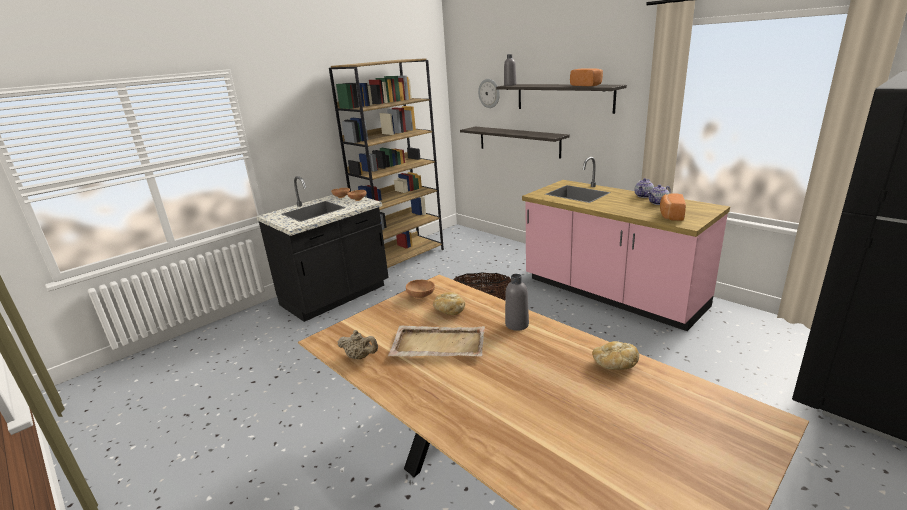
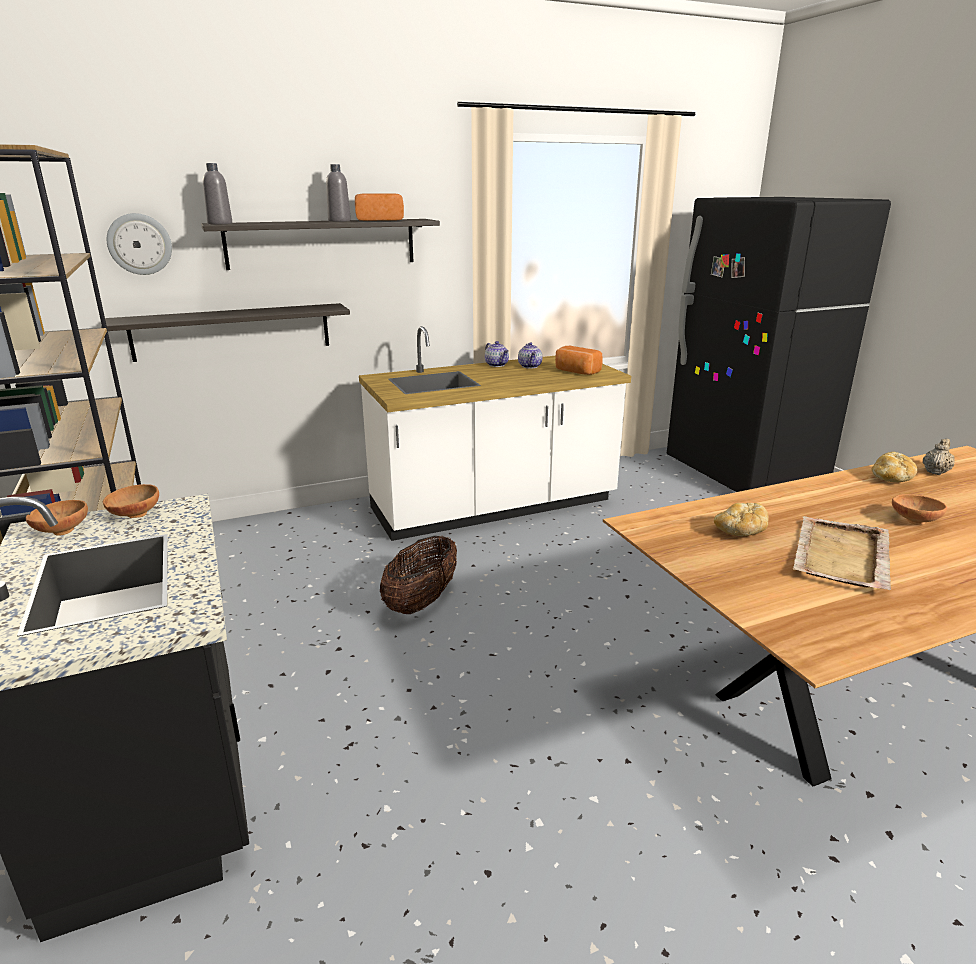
camera: 70 degrees left, 0 degrees up
(360, 357) = (876, 621): beige teapot -> beige teapot (935, 472)
(421, 296) = (680, 543): brown bowl -> brown bowl (914, 520)
(517, 324) = (794, 501): grey bottle -> grey bottle (339, 221)
(611, 293) = (494, 507): pink counter -> white counter

